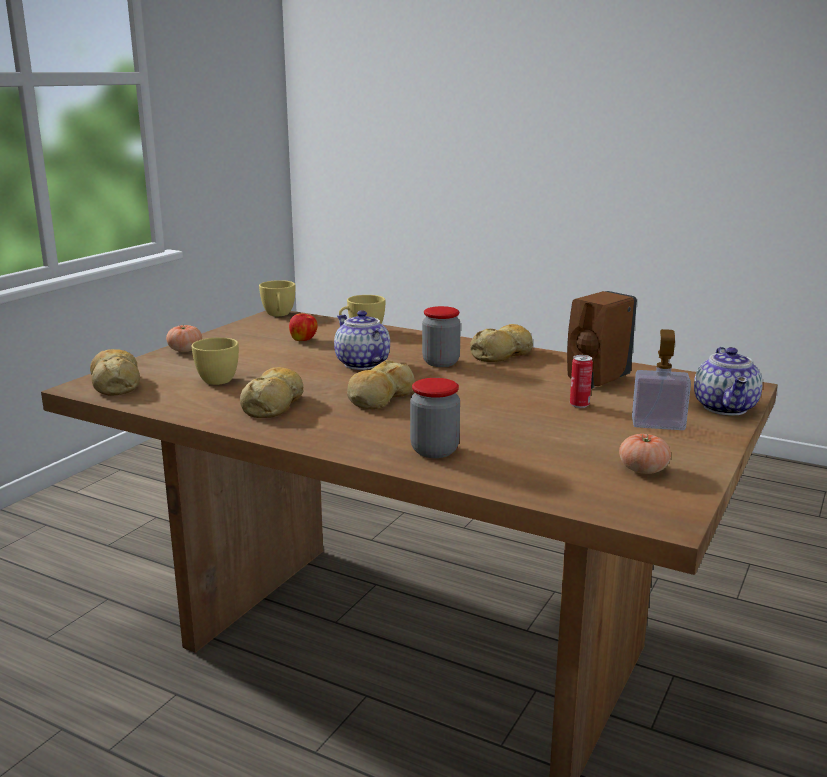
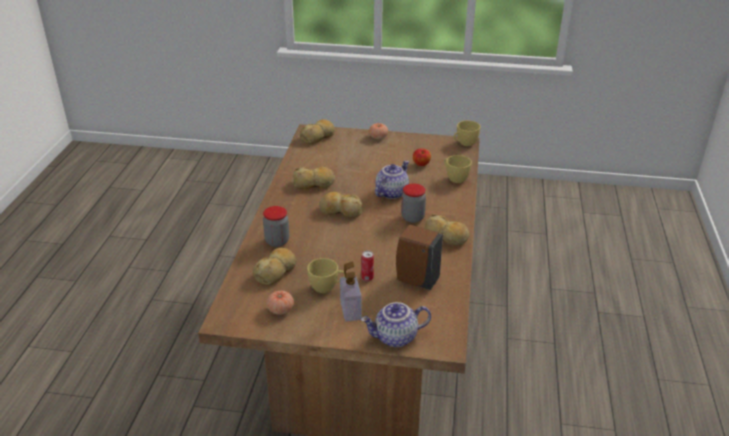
camera: 70 degrees right, 15 degrees up
(220, 379) = (341, 159): yellow cup -> yellow cup (327, 287)
(529, 461) = (276, 271): none -> bread

